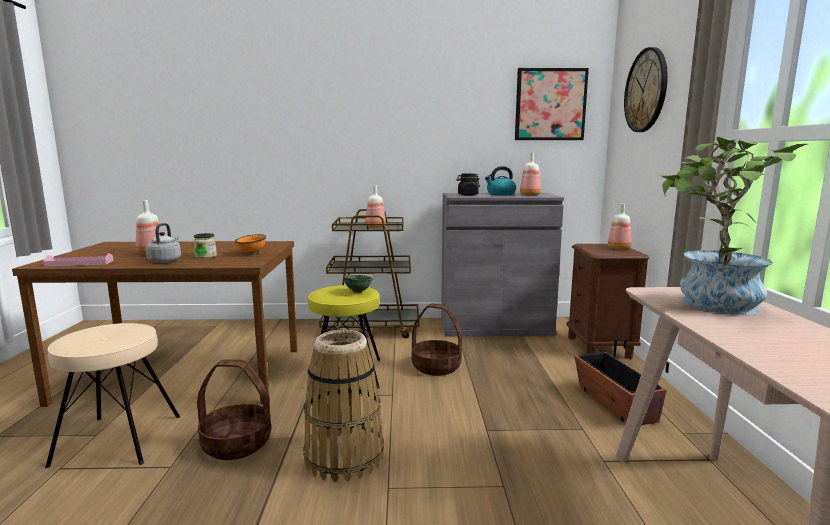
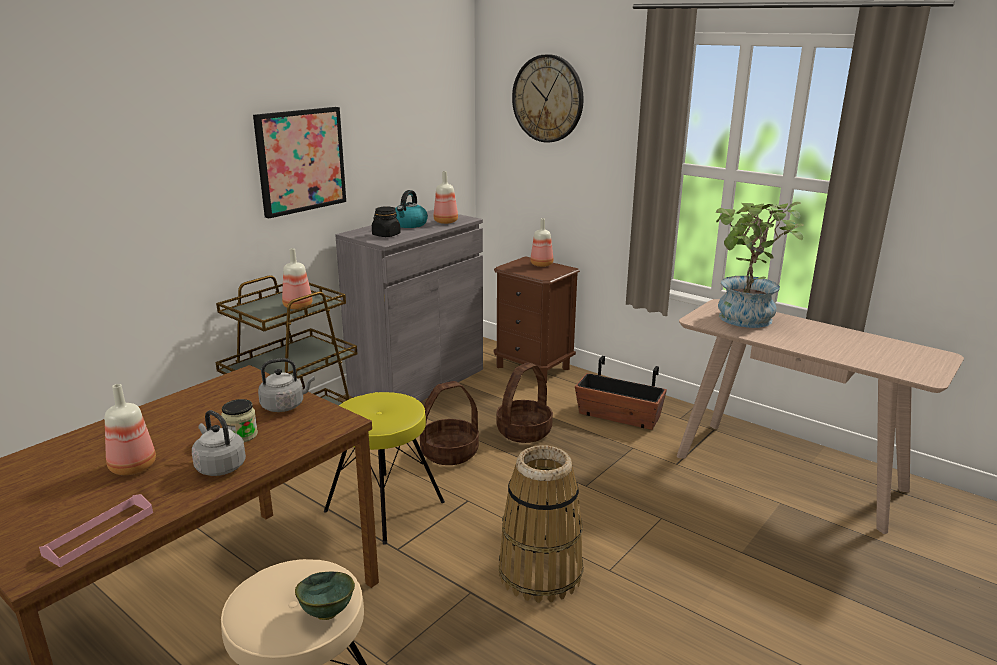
camera: 50 degrees left, 10 degrees up
(237, 443) = (437, 630): basket -> basket (524, 431)
(252, 253) = (285, 406): orange bowl -> grey kettle
(357, 292) = (393, 403): green bowl -> green bowl (326, 612)
(550, 105) = (428, 103): picture -> picture (300, 160)

